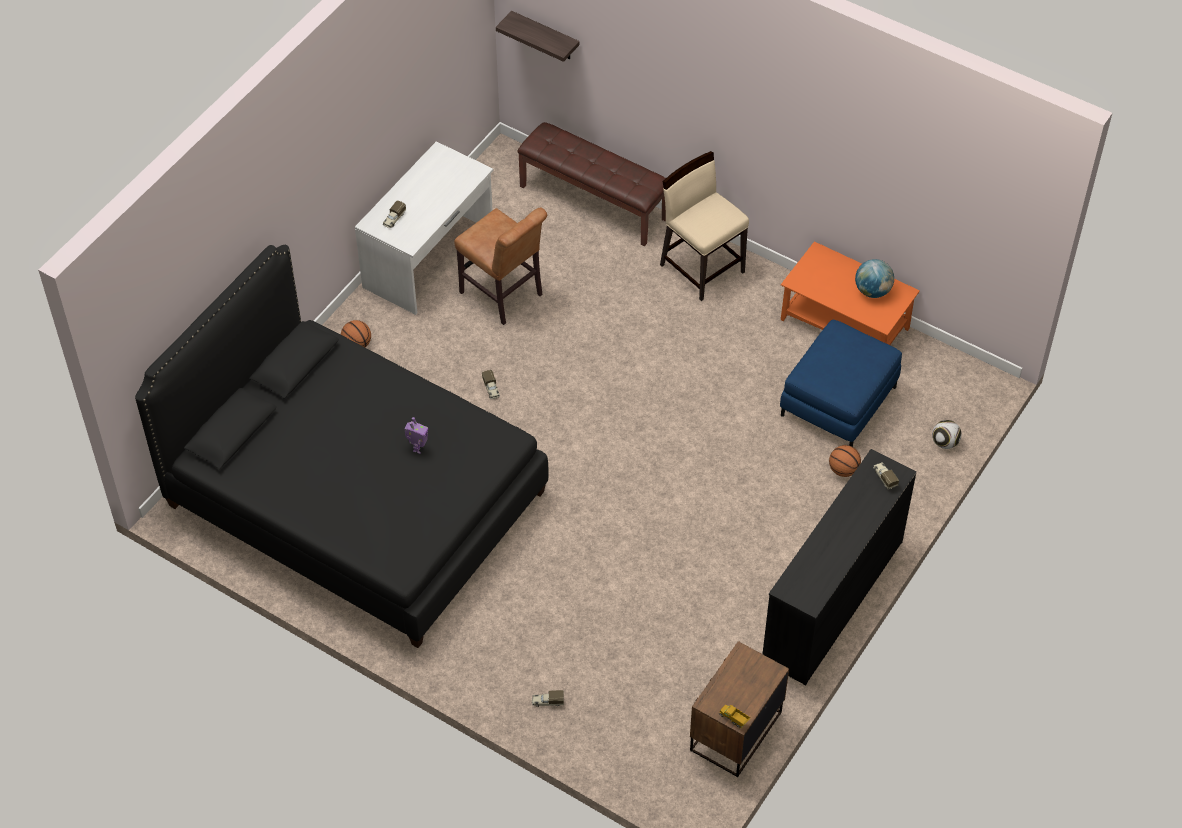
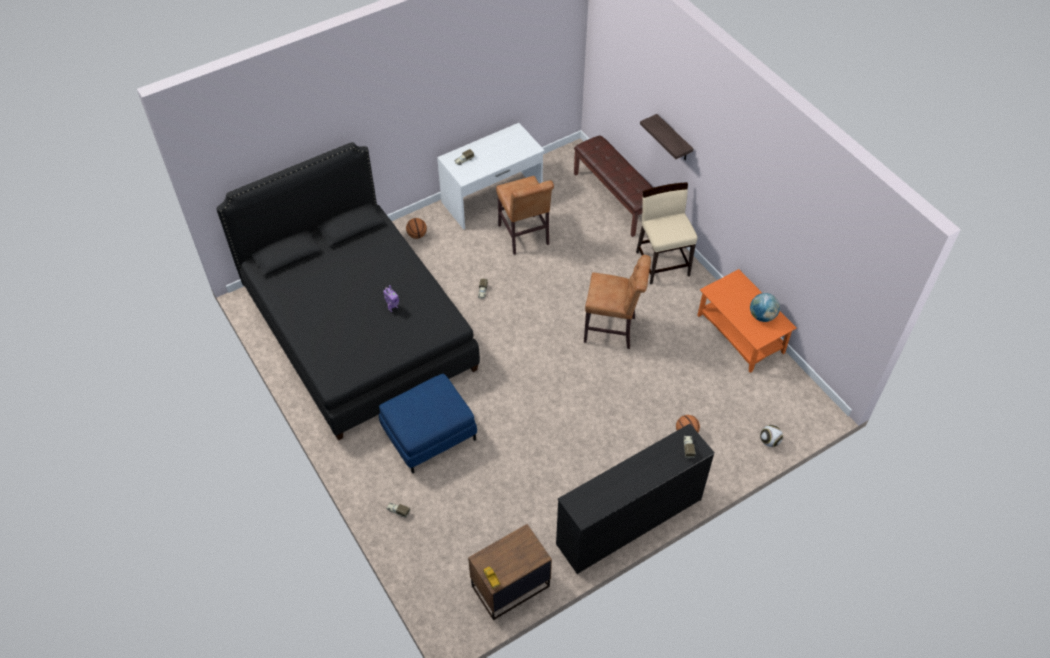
camera: 25 degrees right, 0 degrees up
(545, 36) = (609, 73): shelf -> shelf (673, 139)
(686, 377) = (613, 330): none -> brown chair
(838, 401) = (708, 384): blue ottoman -> blue ottoman (429, 434)

